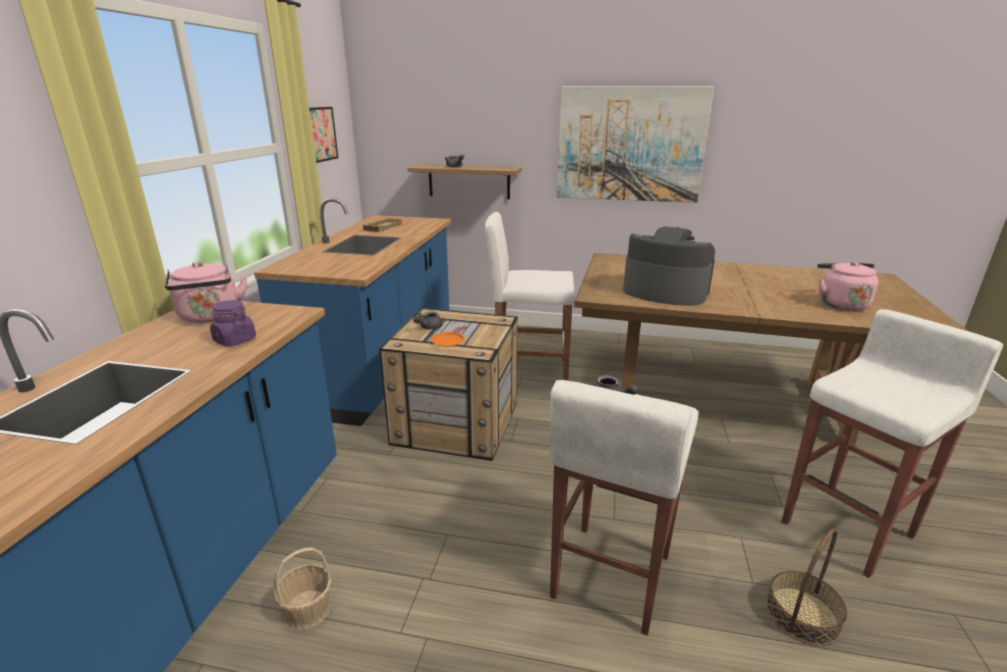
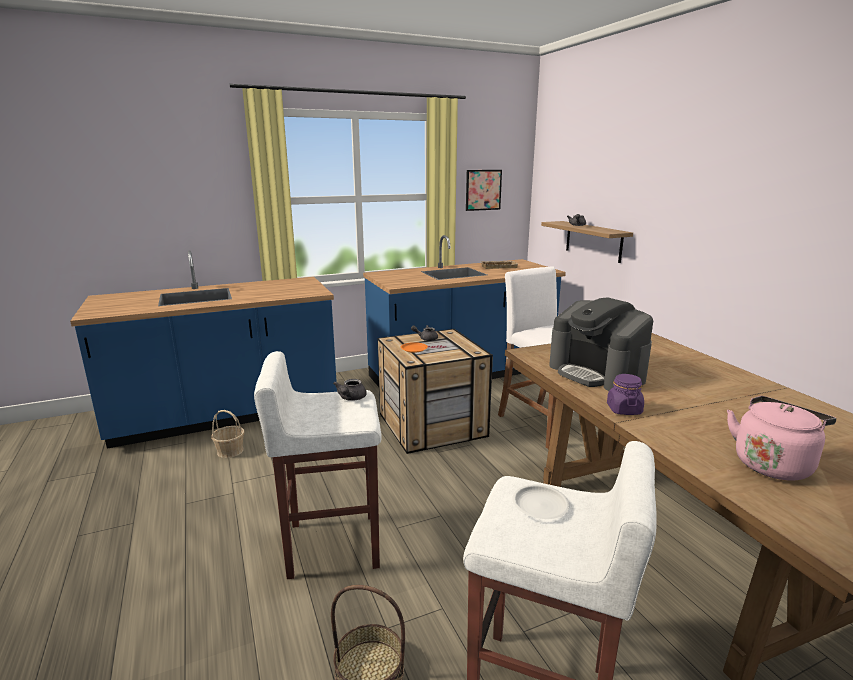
camera: 55 degrees right, 5 degrees down
(210, 317) = (292, 284): pink kettle -> none
(235, 340) = (270, 294): purple jar -> purple jar (623, 409)
(630, 145) = (735, 218): picture -> none
(664, 292) = (597, 373): coffee machine -> coffee machine turned 150 degrees clockwise
(869, 383) = (539, 505): none -> white plate

